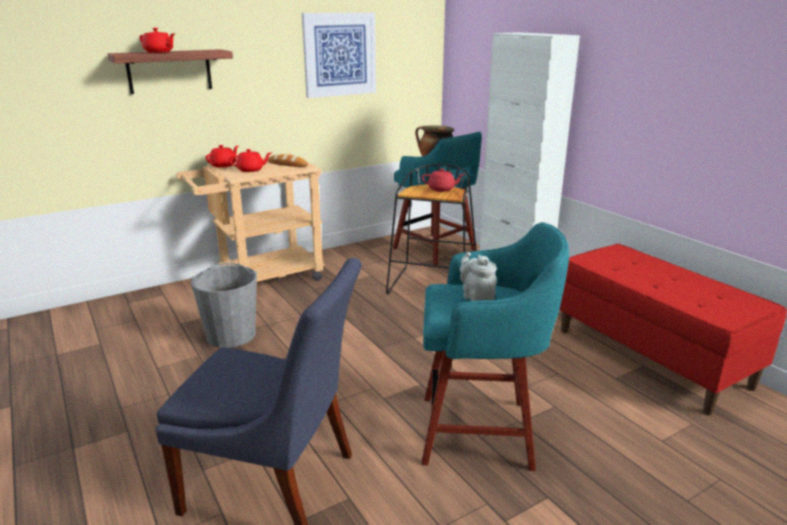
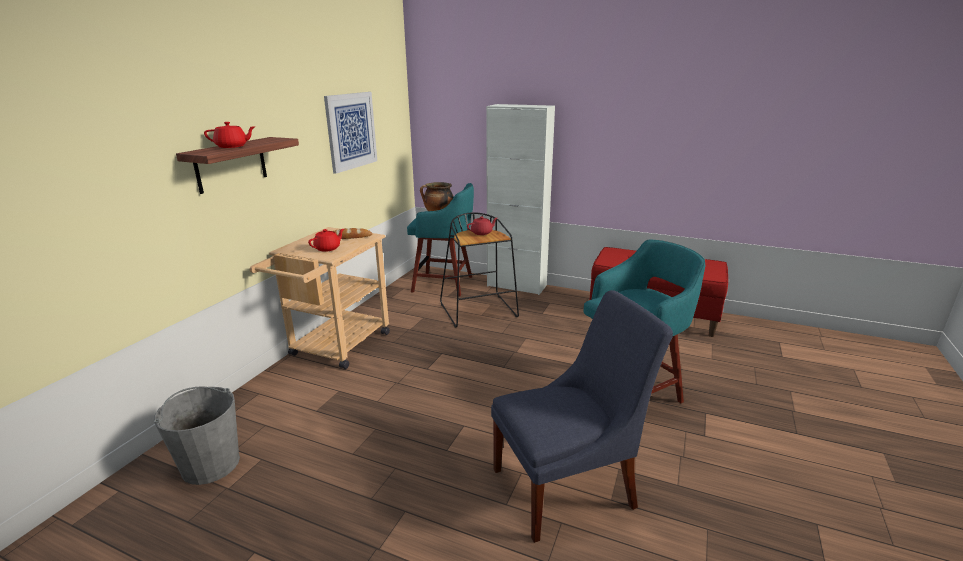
camera: 35 degrees left, 0 degrees up
(224, 165) = (293, 249): red teapot -> none
(231, 335) = (378, 401): grey bucket -> grey bucket (211, 464)
(476, 297) = (634, 300): grey teapot -> none

